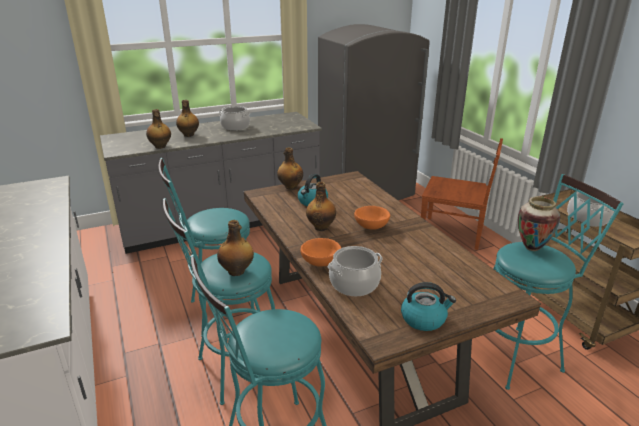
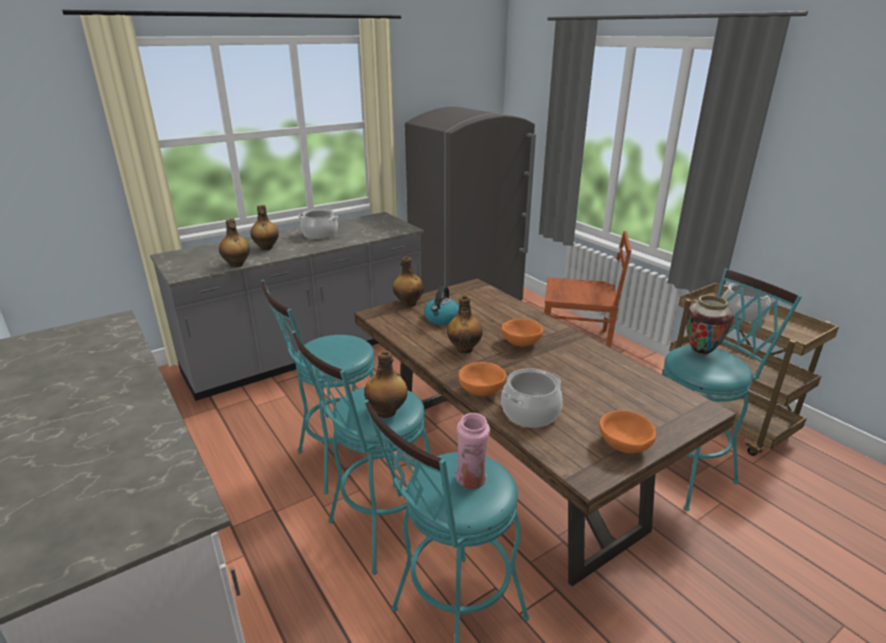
camera: 10 degrees left, 0 degrees up
(281, 333) = (471, 481): none -> pink vase
(424, 319) = (623, 445): kettle -> orange bowl

